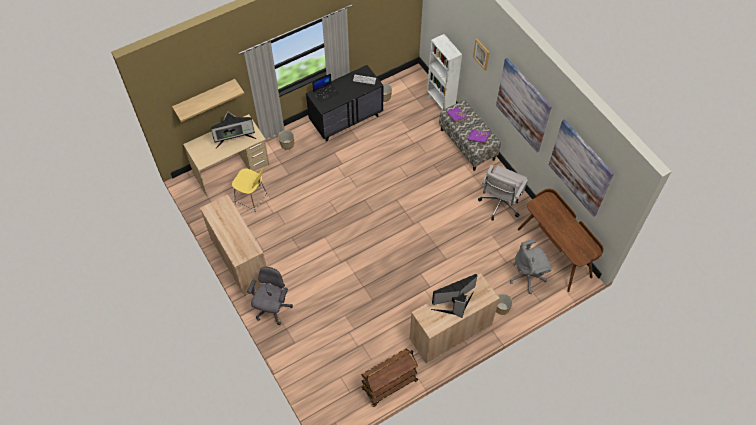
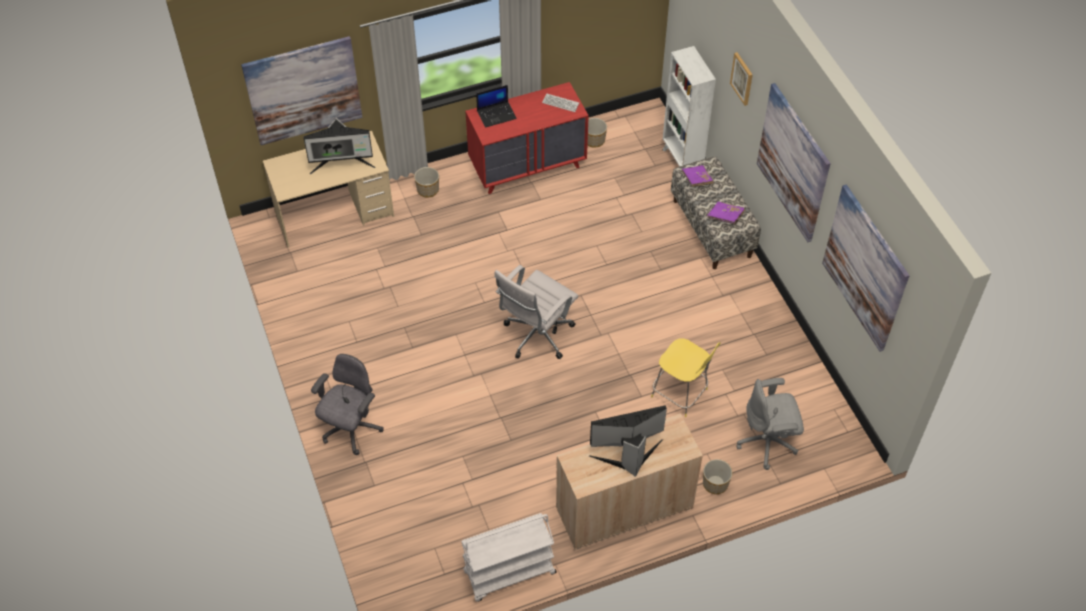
camera: 10 degrees right, 5 degrees down
(205, 97) = (303, 90): shelf -> picture
(240, 260) = (317, 350): beige cabinet -> none
(252, 201) = (356, 265): yellow stool -> yellow stool (681, 394)
(346, 119) = (528, 166): black dresser -> red dresser
(389, 385) = (509, 573): brown cart -> white cart
(499, 205) = (744, 327): white office chair -> white office chair (536, 336)
(555, 252) = (820, 412): brown desk -> none

